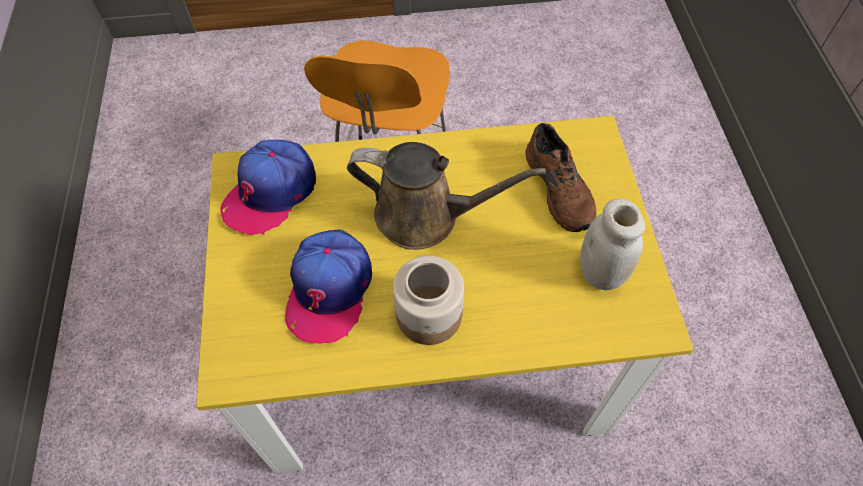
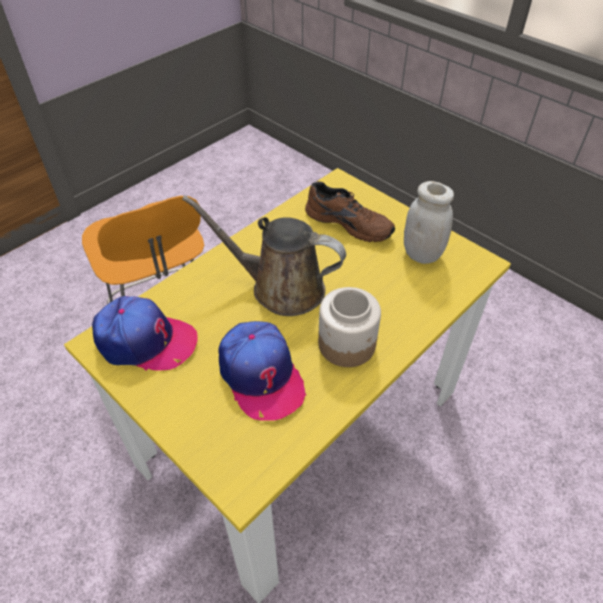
camera: 40 degrees left, 10 degrees down
(270, 192) = (145, 341): cap -> cap turned 75 degrees counterclockwise
(425, 216) = (280, 287): brown watering can -> brown watering can turned 135 degrees counterclockwise

